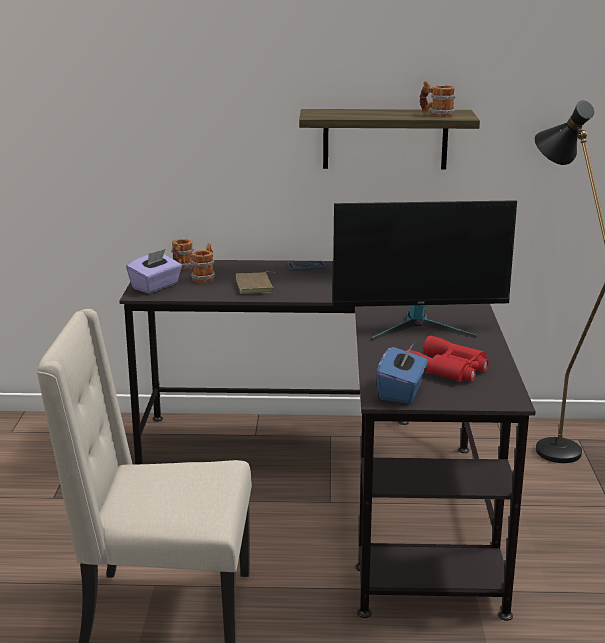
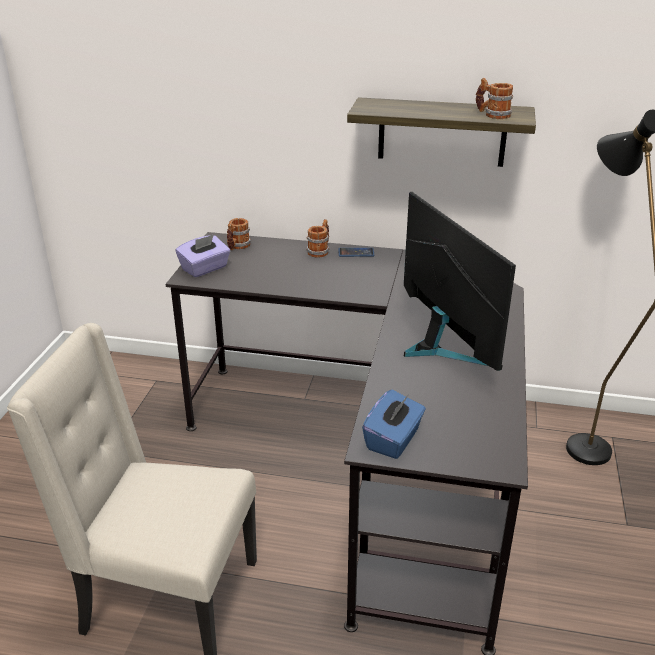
camera: 10 degrees right, 10 degrees up
(205, 277) = (255, 260): mug -> mug (320, 251)
(256, 286) = (298, 276): brown book -> none
(419, 326) = (441, 346): monitor -> monitor turned 120 degrees counterclockwise
(448, 369) = (453, 411): red binoculars -> none

